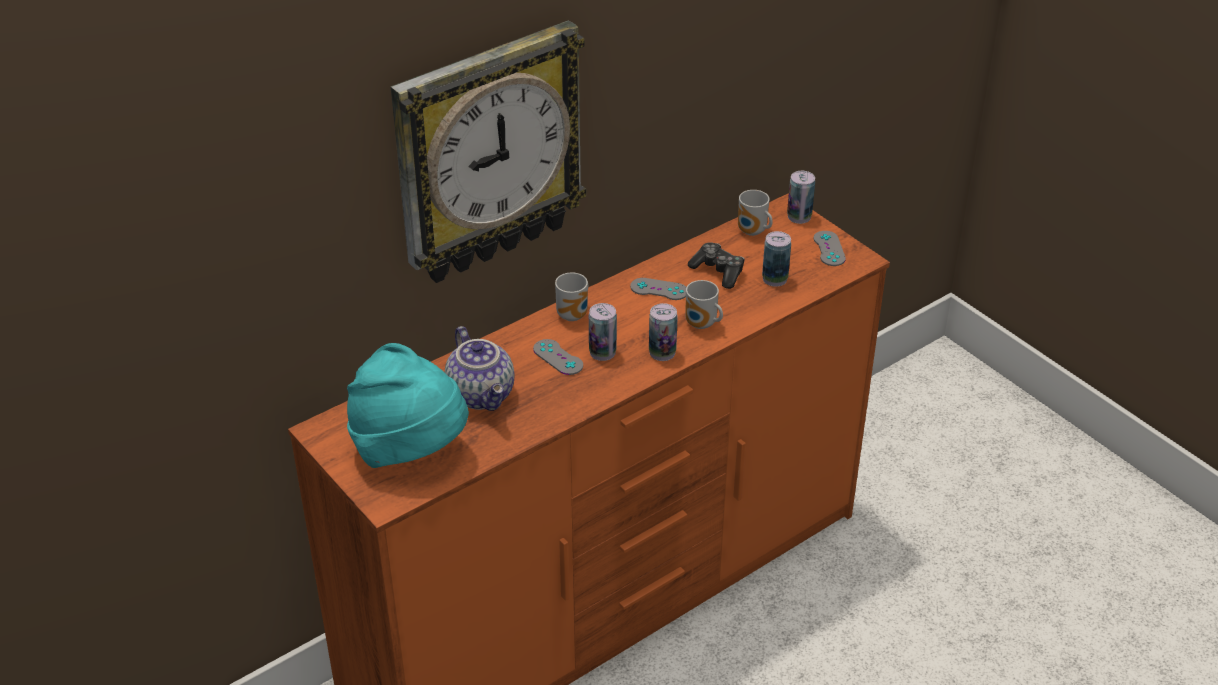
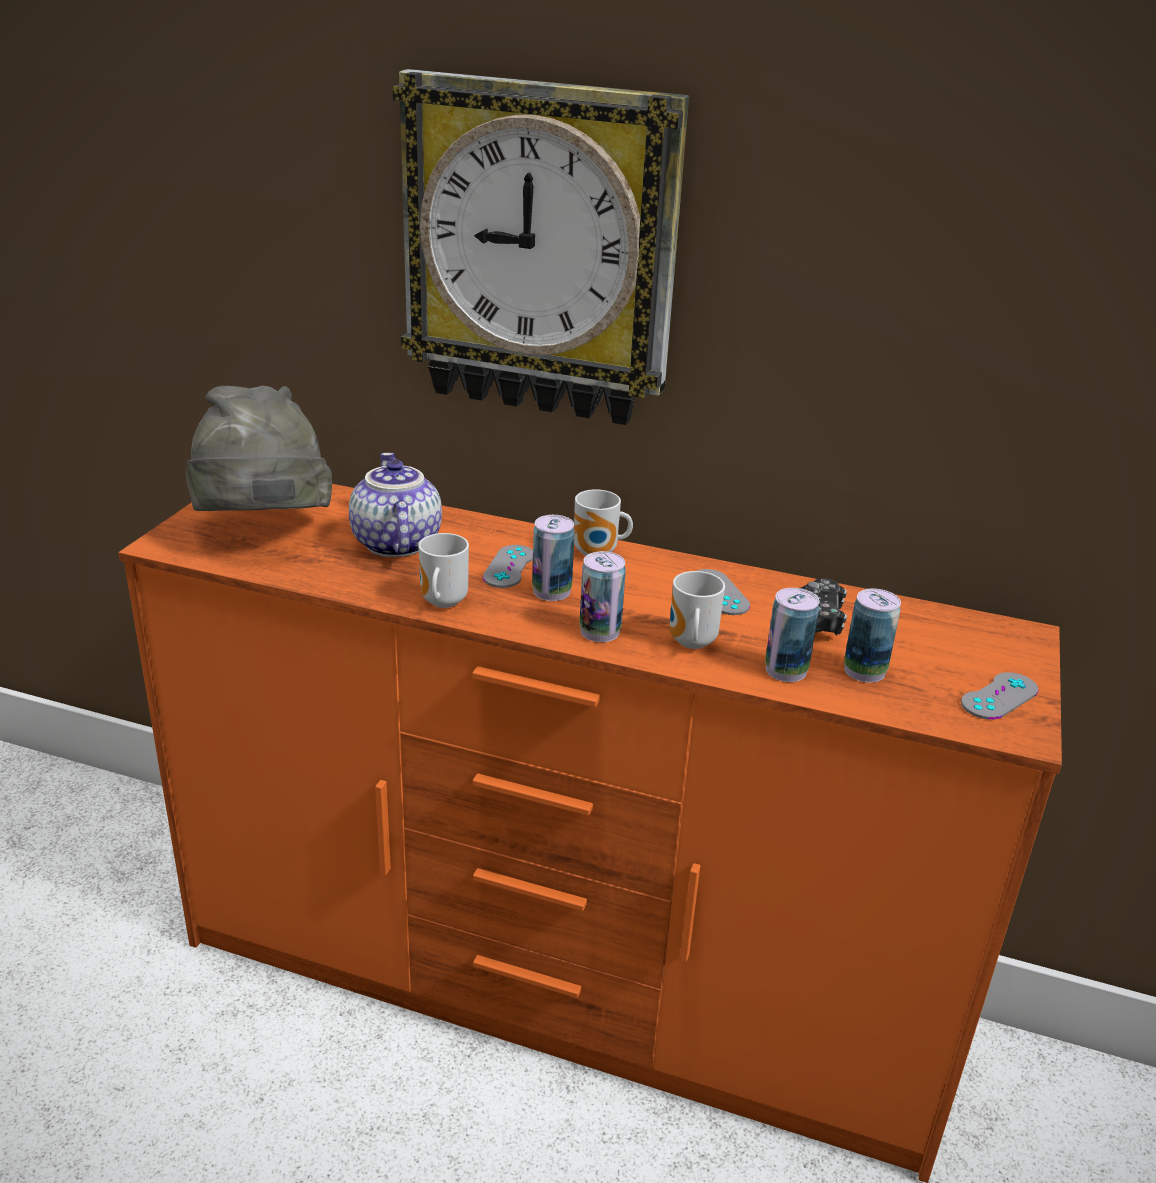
camera: 55 degrees right, 10 degrees down
(410, 449) = (263, 531): turquoise hat -> grey hat
(482, 395) = (394, 543): teapot -> teapot turned 135 degrees clockwise
(752, 232) = (932, 624): mug -> mug (441, 603)
(799, 216) = (1025, 649): can -> can (785, 670)

